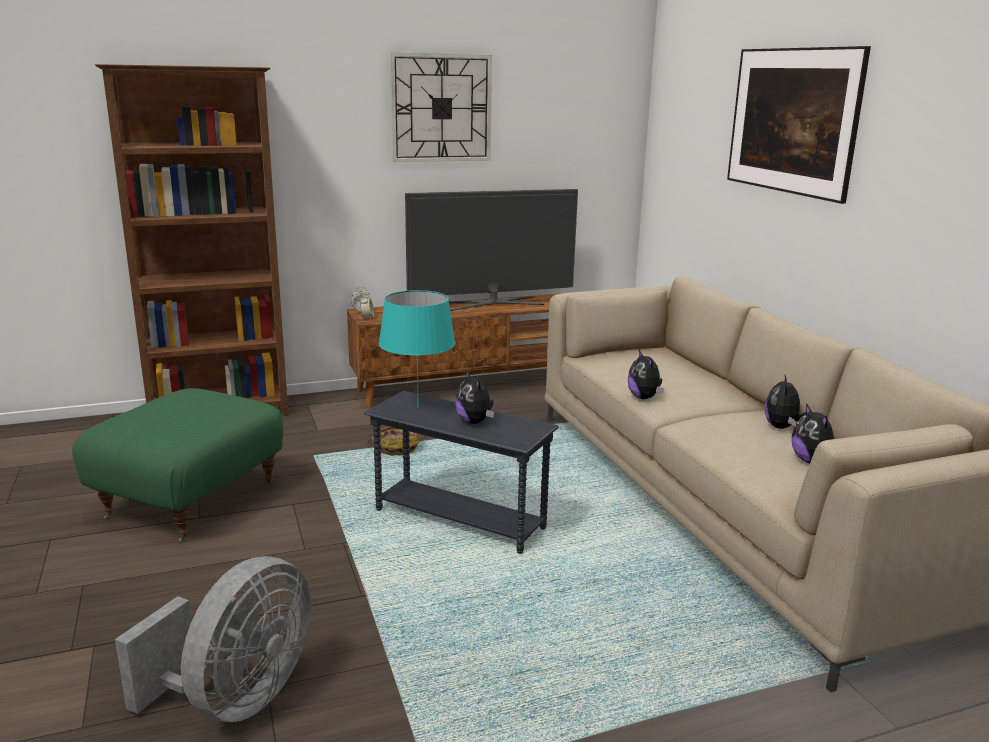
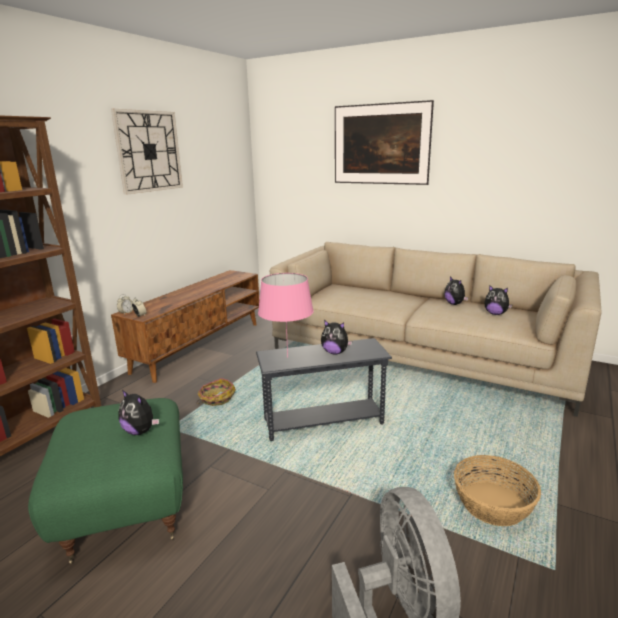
camera: 40 degrees left, 0 degrees up
(417, 407) = (287, 357): turquoise table lamp -> pink table lamp
(488, 693) = (493, 504): none -> basket
(492, 303) = (202, 285): television -> none
(644, 397) = (378, 310): plush toy -> plush toy (140, 431)

